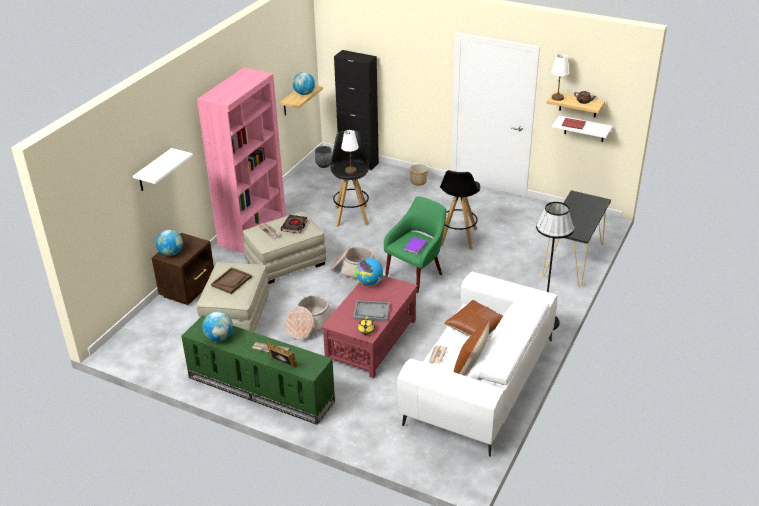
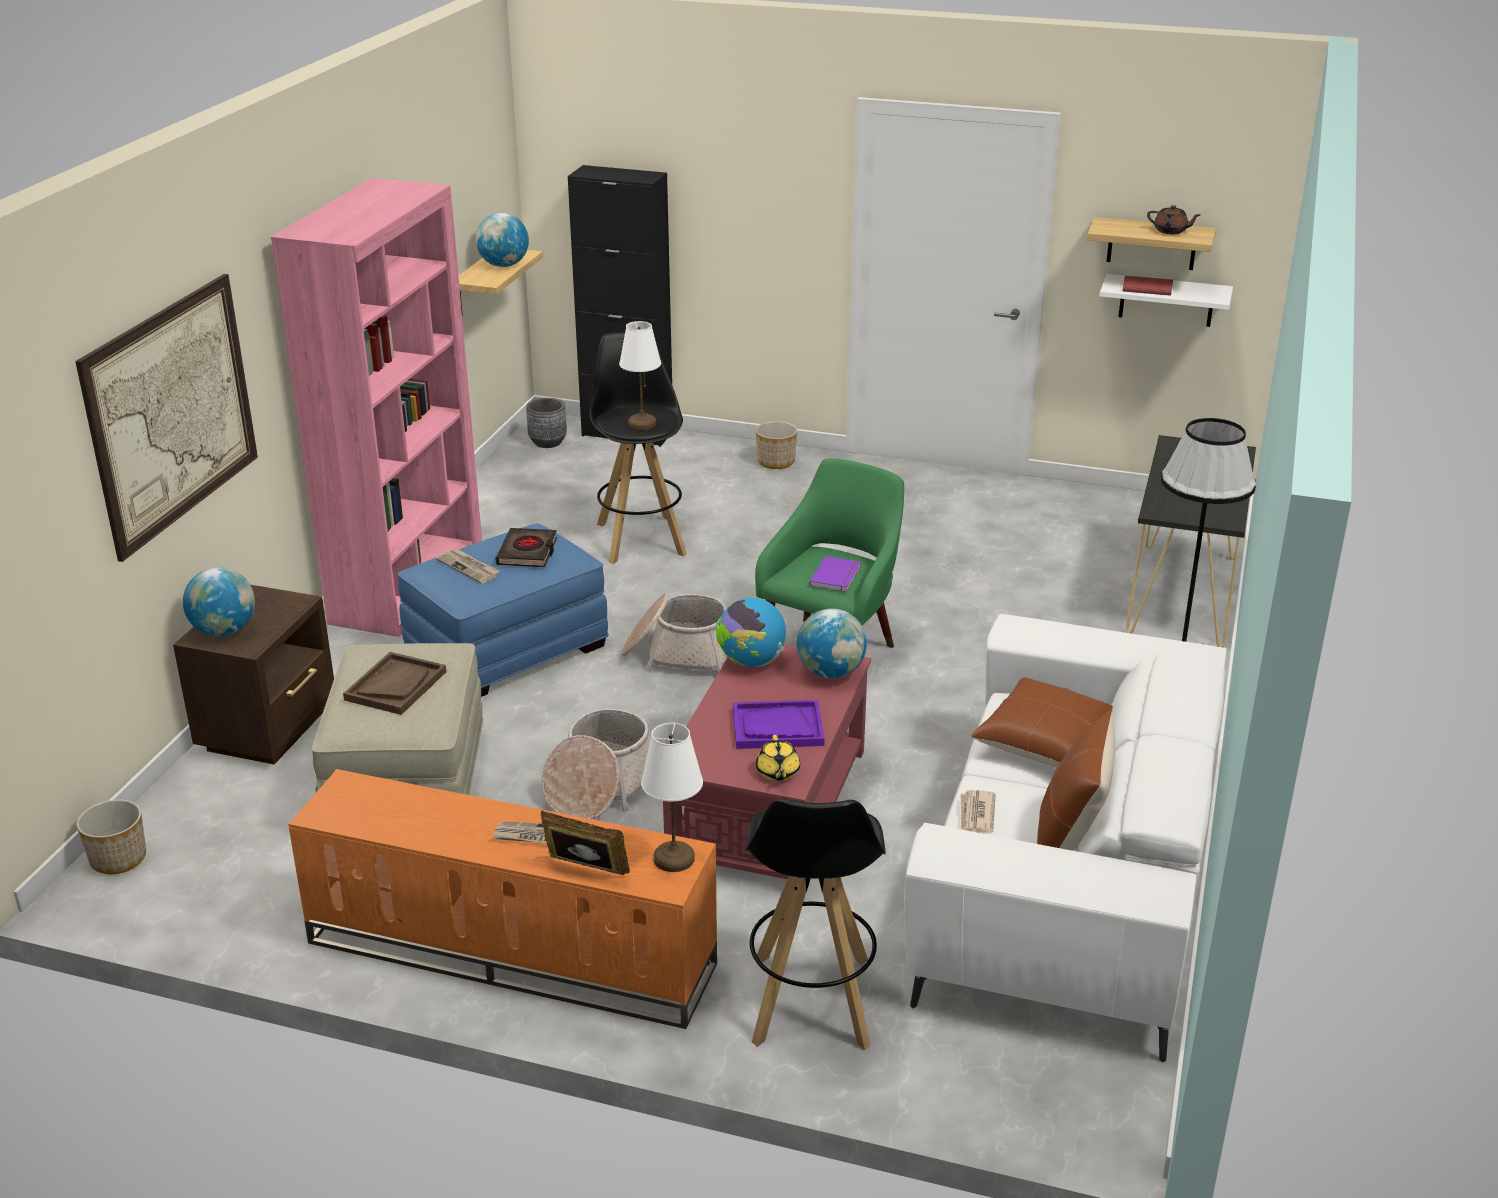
camera: 10 degrees left, 5 degrees down
(126, 338) = (119, 859): none -> planter
(154, 171) = (172, 413): white shelf -> picture
(219, 337) = (396, 819): globe -> globe (831, 673)
(259, 389) = (508, 954): green tv stand -> orange tv stand
(285, 263) = (506, 651): beige ottoman -> blue ottoman
(371, 312) = (777, 727): grey tray -> purple tray
(458, 237) = (904, 567): black stool -> black stool (811, 1002)
(557, 98) = (1110, 227): white table lamp -> white table lamp (675, 859)

